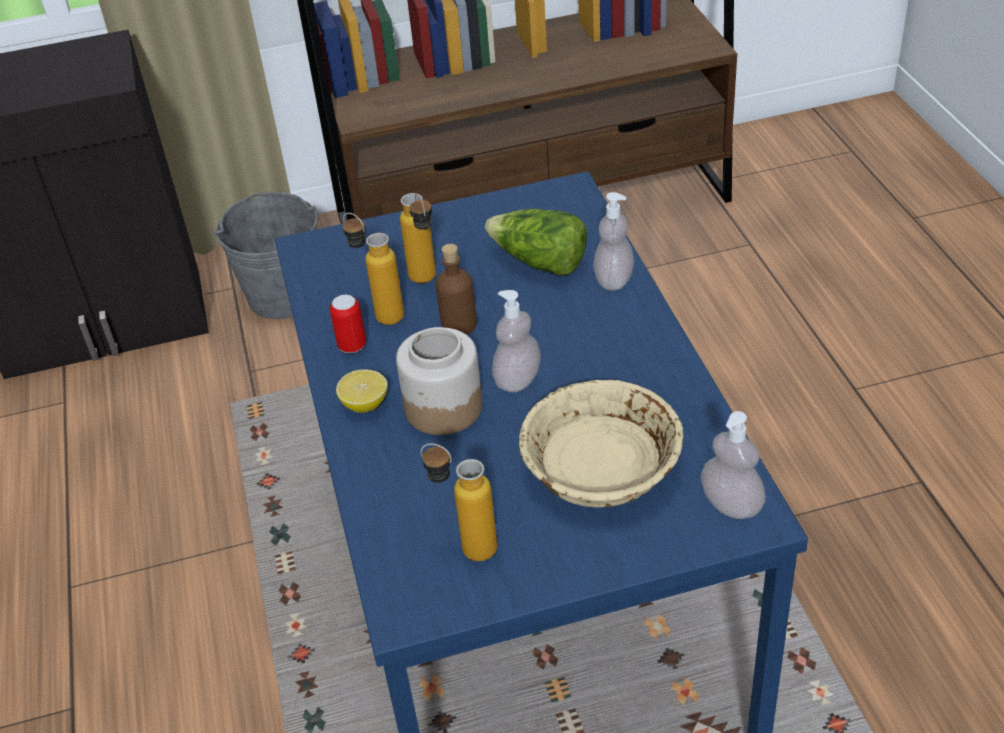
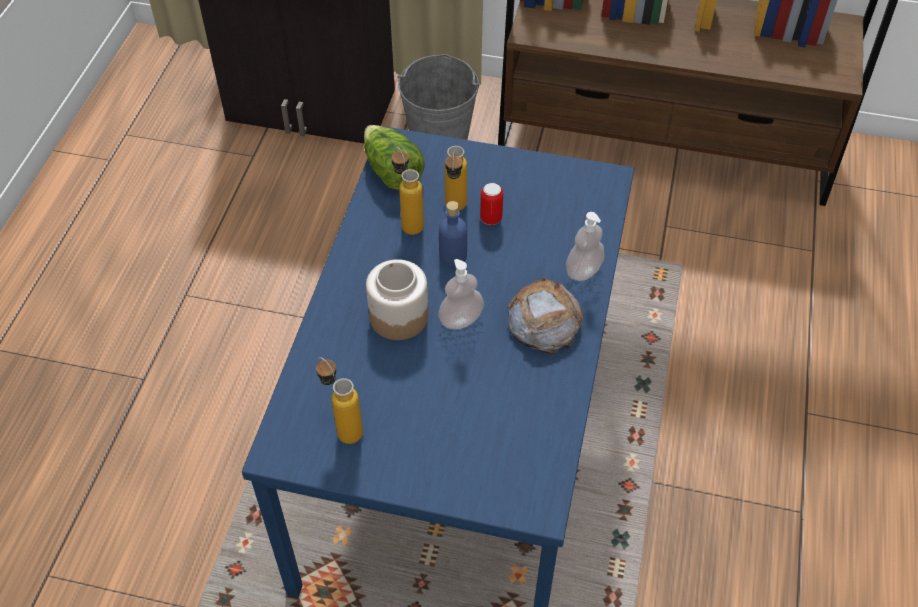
camera: 25 degrees right, 10 degrees up
(352, 346) = (373, 238): can -> can (491, 218)
(364, 404) = (352, 288): lemon -> none
(459, 324) = (453, 256): brown bottle -> blue bottle
(539, 262) = (542, 231): lettuce -> lettuce (391, 171)
(600, 465) = (468, 413): beige bowl -> none
(610, 342) = (543, 321): none -> bread
(731, 504) = (531, 488): soap dispenser -> none

